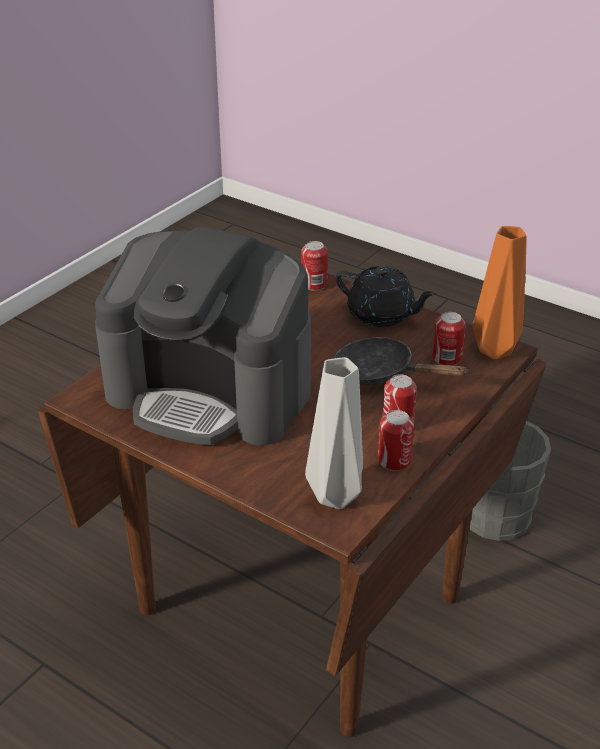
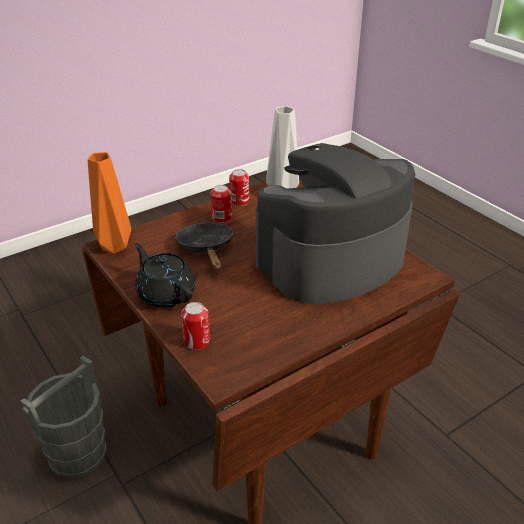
camera: 160 degrees left, 0 degrees up
(211, 391) = (330, 261): coffee machine -> coffee machine turned 75 degrees counterclockwise
(381, 373) = (206, 248): black frying pan -> black frying pan turned 150 degrees counterclockwise
(446, 358) = (152, 249): can -> none

